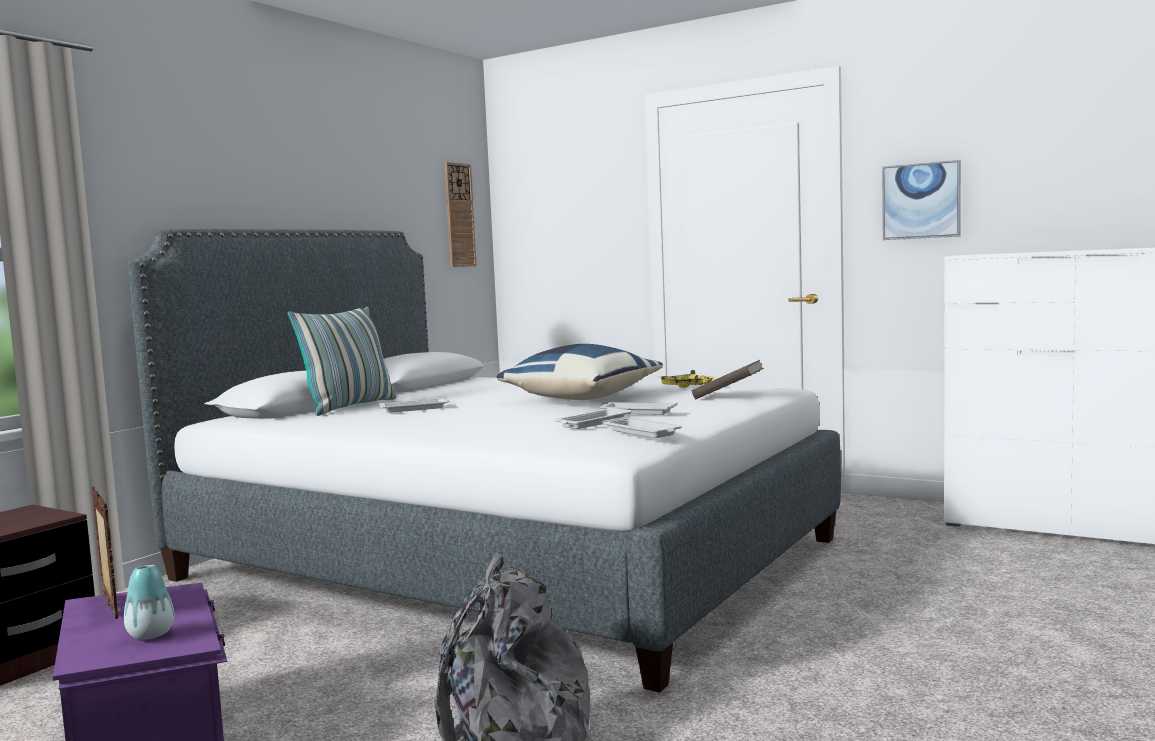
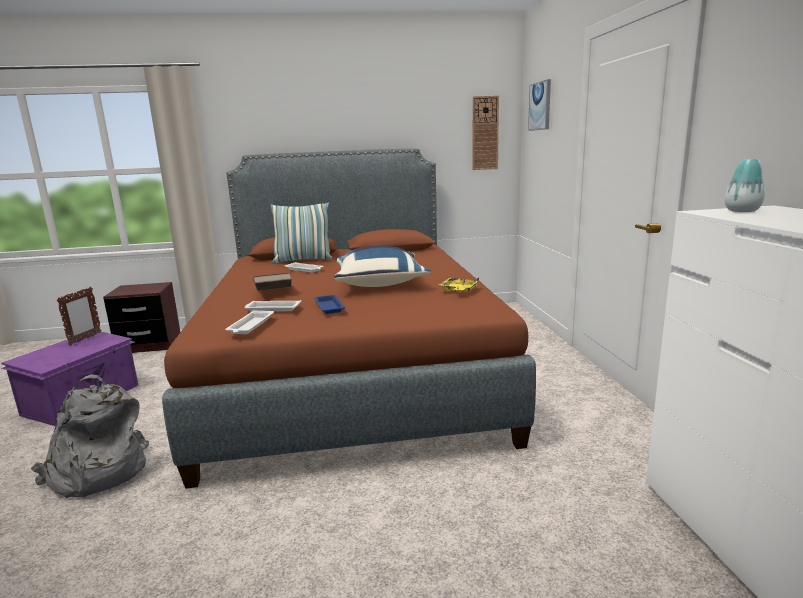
camera: 50 degrees right, 10 degrees up
(151, 634) = (53, 357): vase -> vase (742, 211)
(503, 559) = (350, 369): white bed -> brown bed
(637, 412) = (329, 306): white tray -> blue tray
(728, 396) = (431, 308): brown book -> brown book (274, 293)
(921, 201) = (751, 134): picture -> picture (540, 106)

